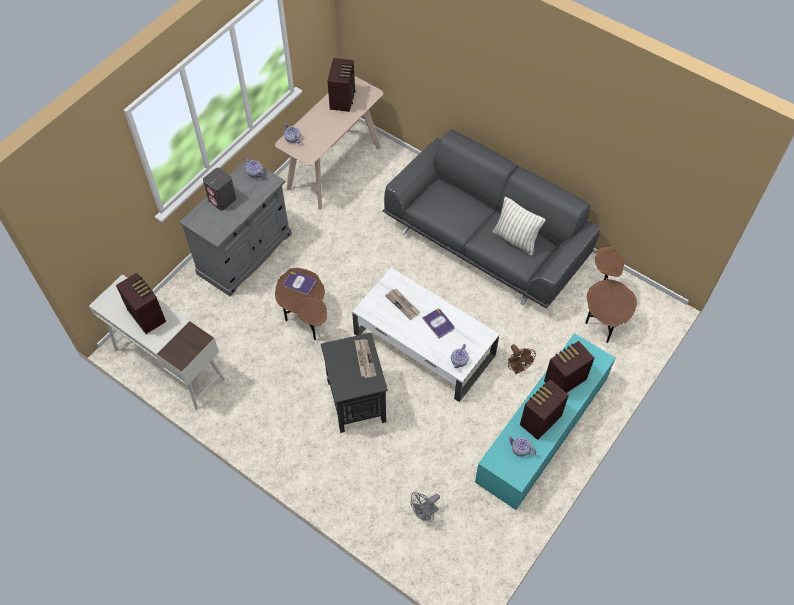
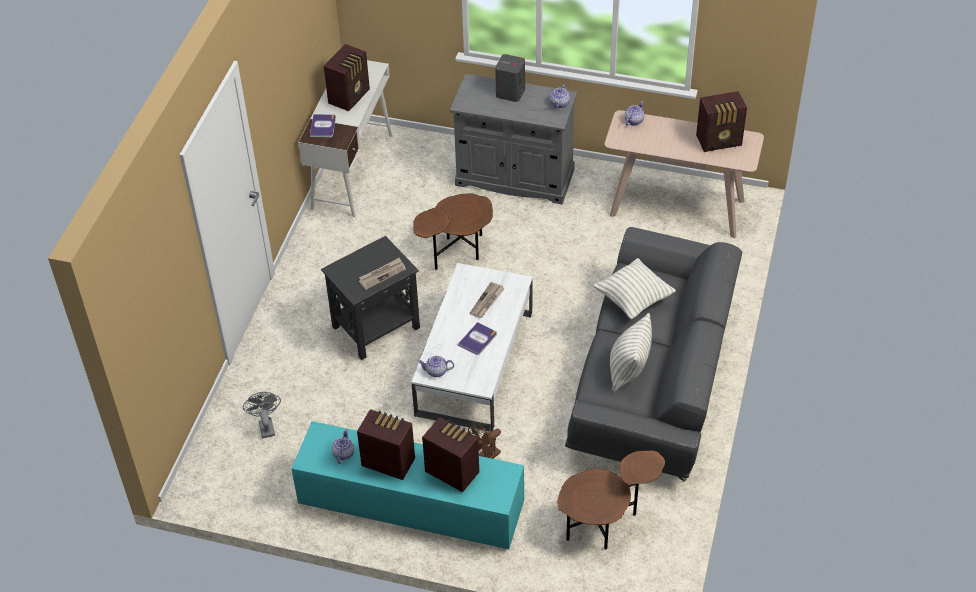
camera: 70 degrees right, 10 degrees down
(299, 283) = (472, 211): book -> book (323, 126)
(425, 513) = (265, 426): grey fan -> grey fan turned 45 degrees clockwise
(451, 212) = (633, 299): none -> pillow

